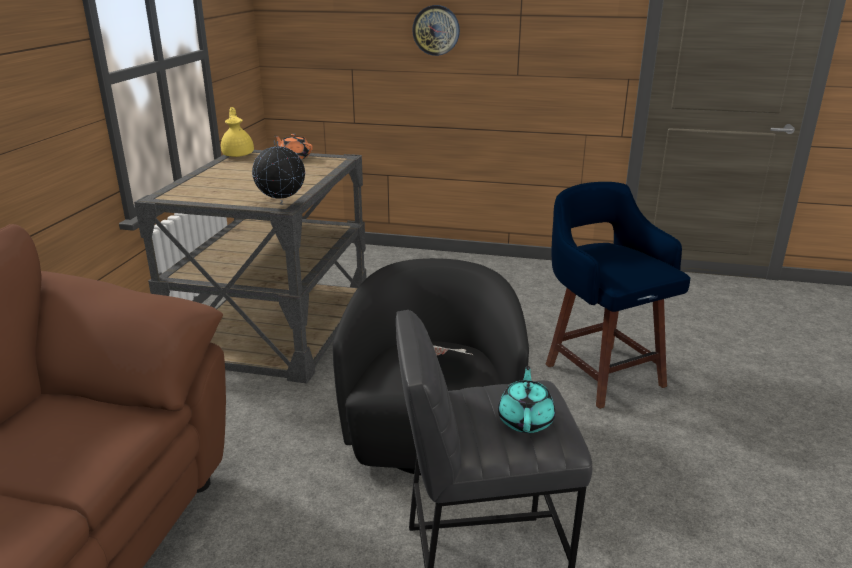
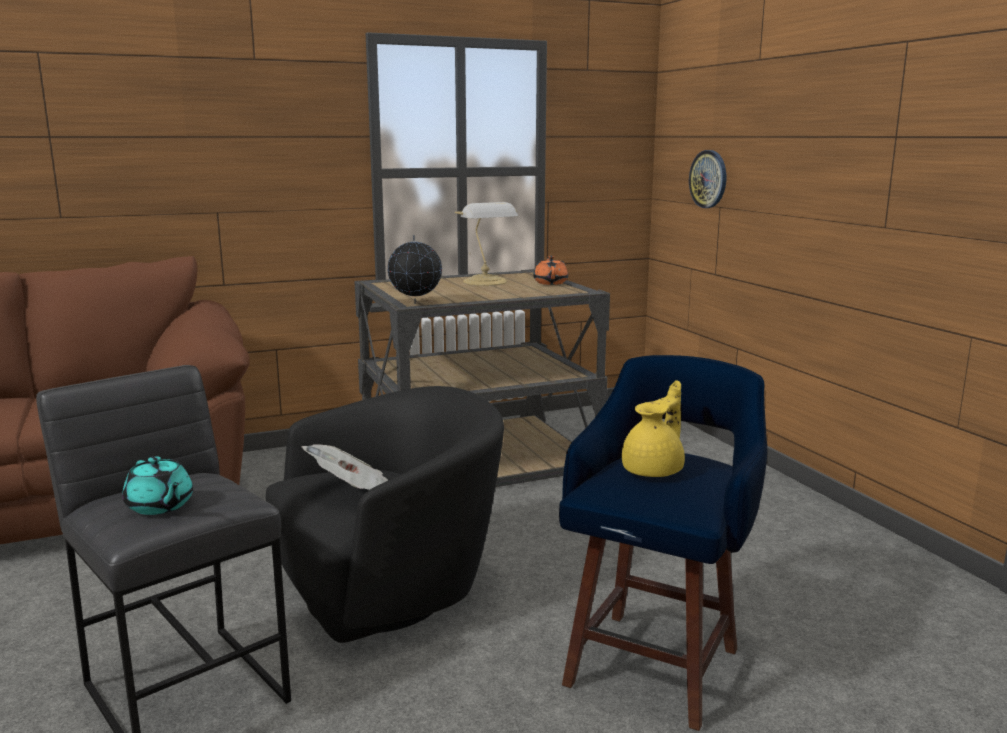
camera: 55 degrees right, 10 degrees down
(238, 154) = (521, 273): yellow teapot -> yellow teapot (655, 470)
(245, 170) = (486, 282): none -> table lamp
(436, 30) = (798, 159): wall clock -> wall clock (708, 179)
(526, 420) = (160, 506): turquoise teapot -> turquoise teapot turned 75 degrees clockwise

